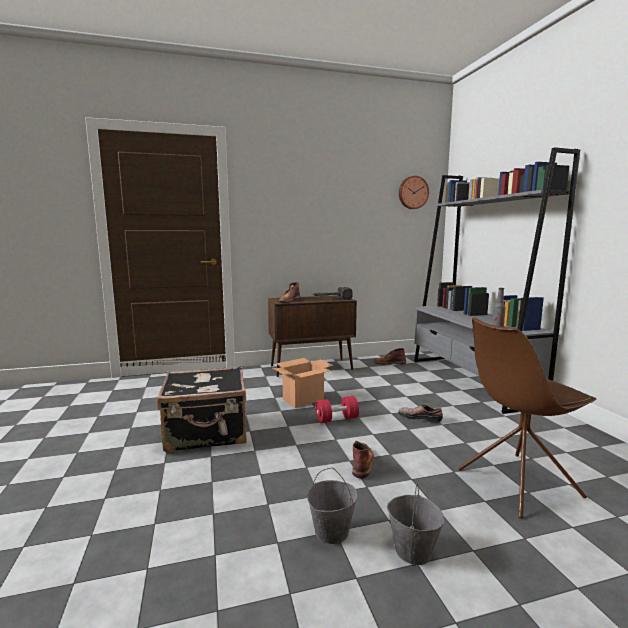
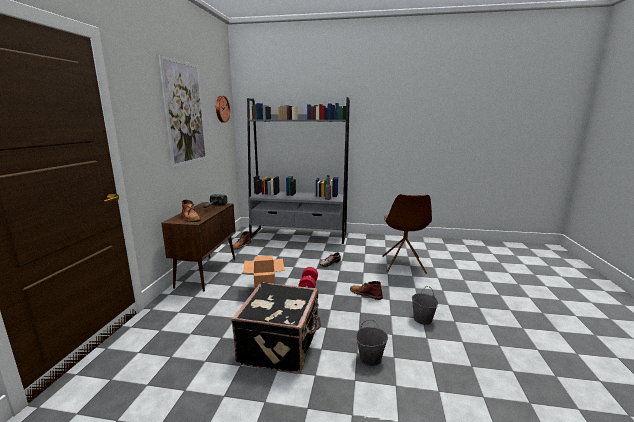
camera: 65 degrees left, 5 degrees up
(333, 196) = (185, 113): none -> picture
(412, 551) = (440, 303): grey bucket -> grey bucket (370, 358)

